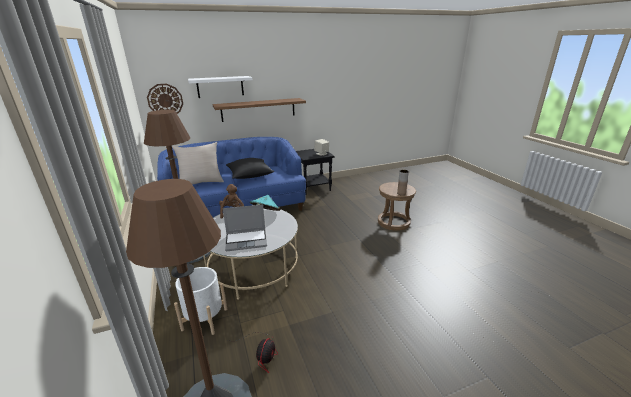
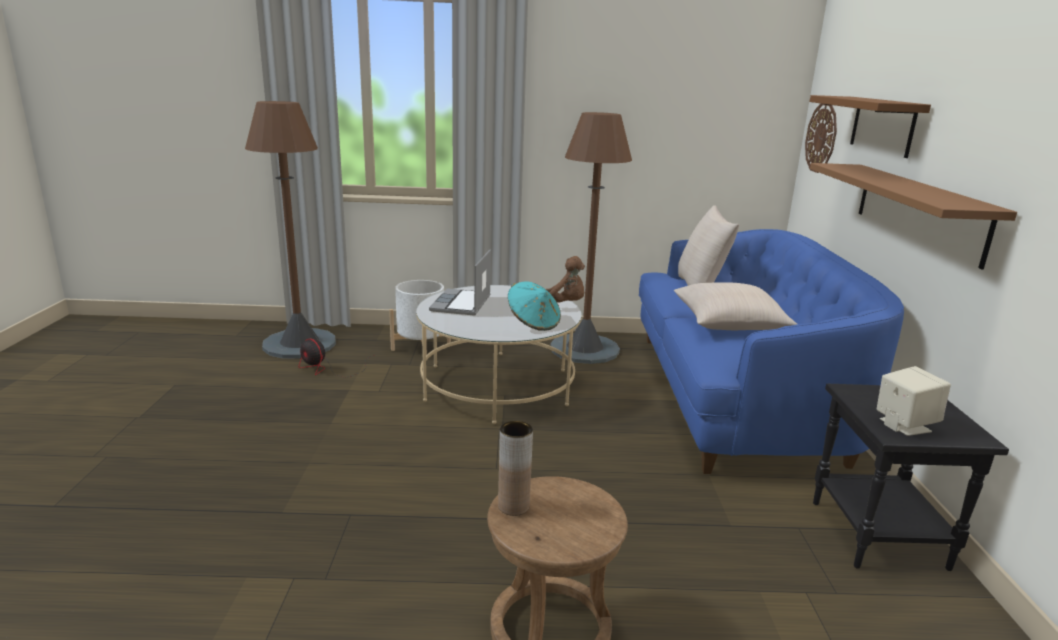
camera: 110 degrees right, 5 degrees down
(220, 87) = (882, 125): white shelf -> brown shelf
(250, 175) = (729, 324): black pillow -> beige pillow

